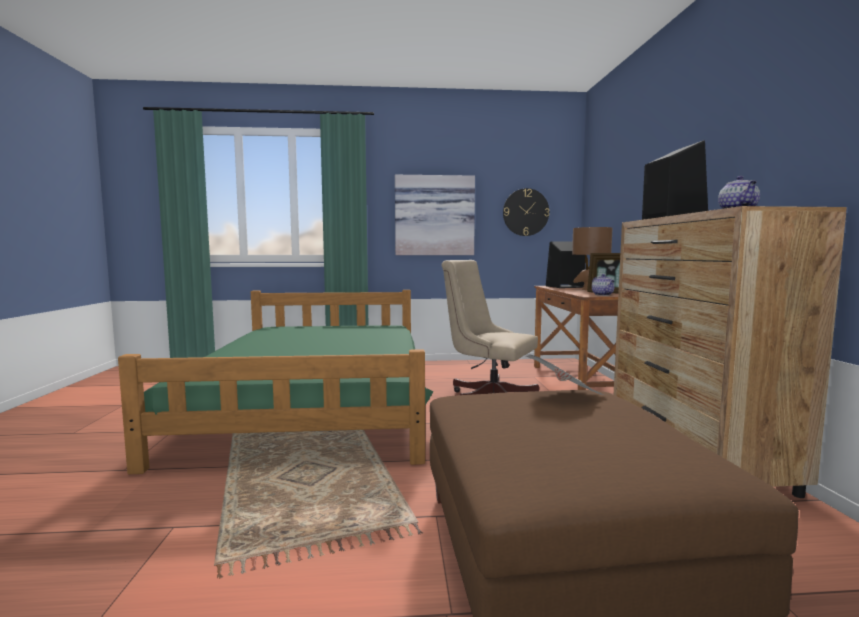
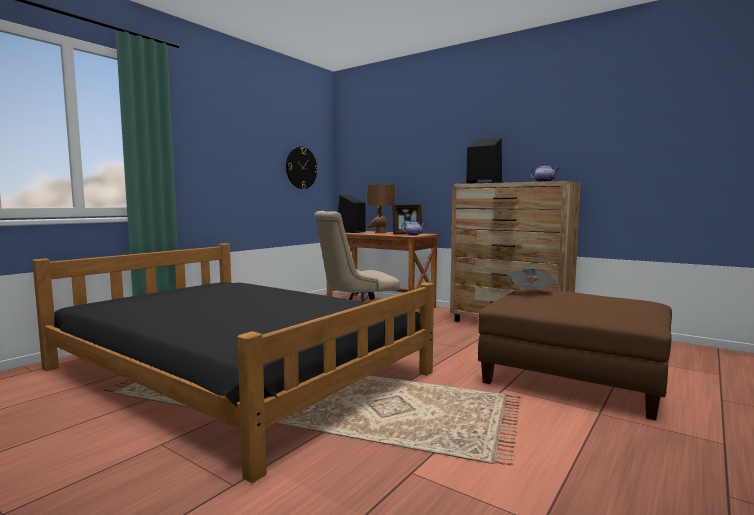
camera: 50 degrees left, 0 degrees up
(316, 402) = (237, 371): green bed -> black bed
(434, 216) = (233, 166): picture -> none

